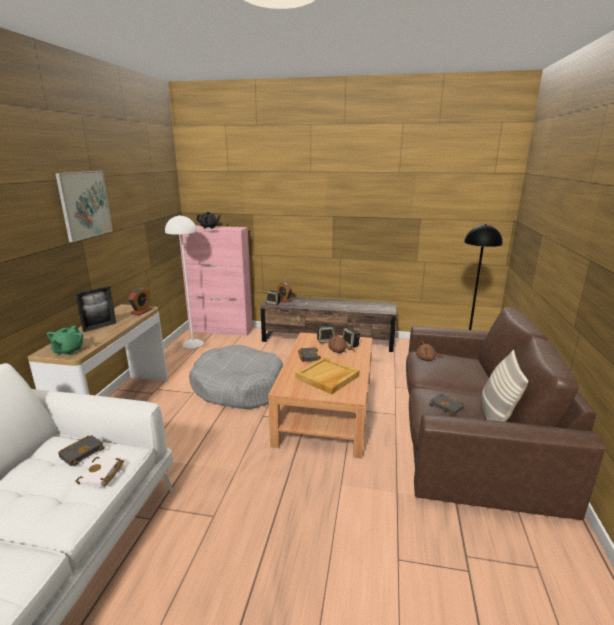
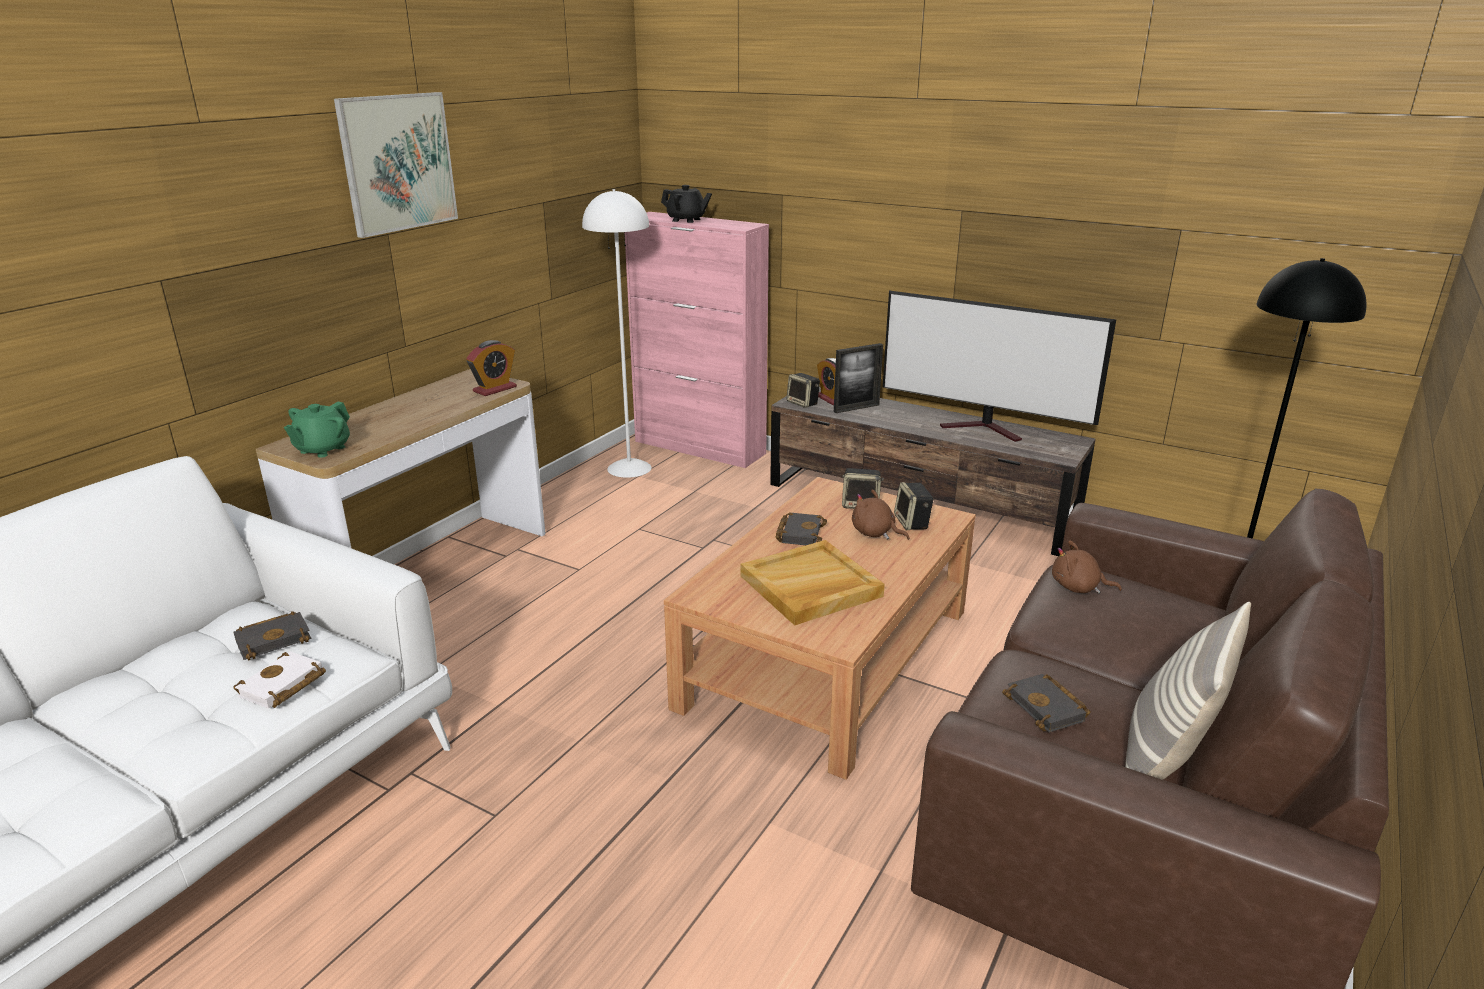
camera: 20 degrees right, 5 degrees up
(100, 327) = (403, 410): picture frame -> picture frame (856, 408)
(238, 387) = (671, 575): grey dog bed -> none
(353, 304) = (986, 429): none -> television

